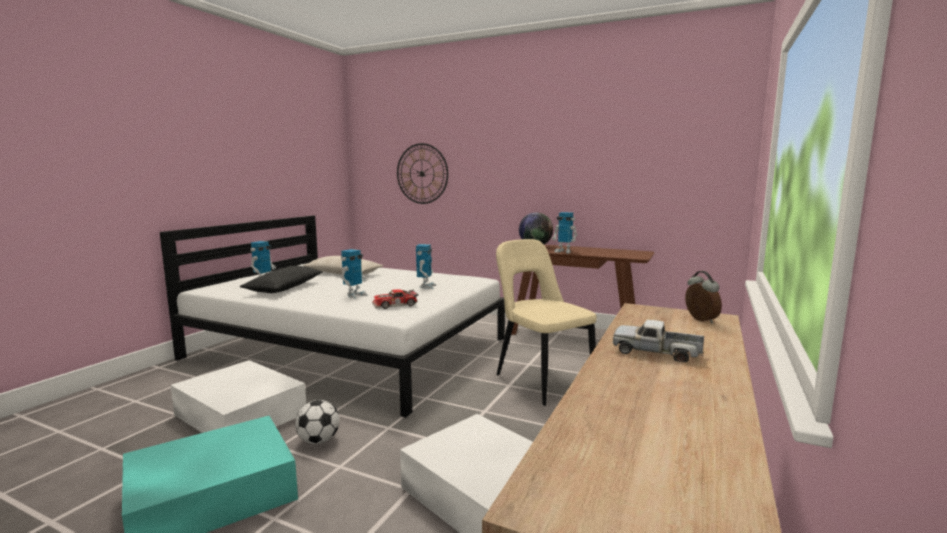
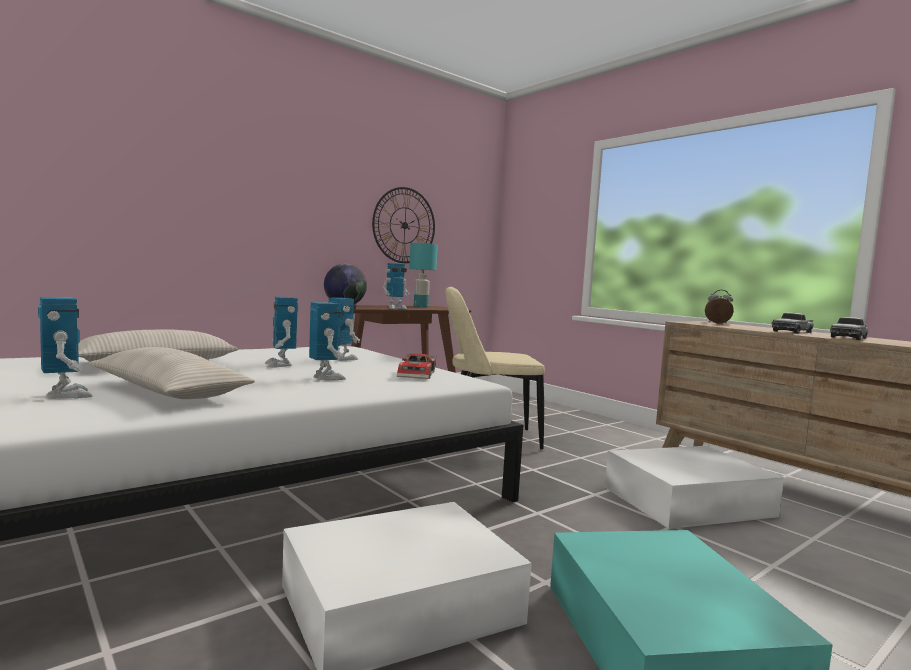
camera: 65 degrees left, 5 degrees down
(285, 288) = (168, 392): black pillow -> beige pillow
(318, 441) = (545, 554): football -> none
(379, 284) = (280, 365): none -> toy robot
(422, 173) = (135, 194): wall clock -> wall clock (404, 225)
(614, 251) = (420, 306): none -> turquoise table lamp
(643, 381) = (849, 338): none -> toy truck

